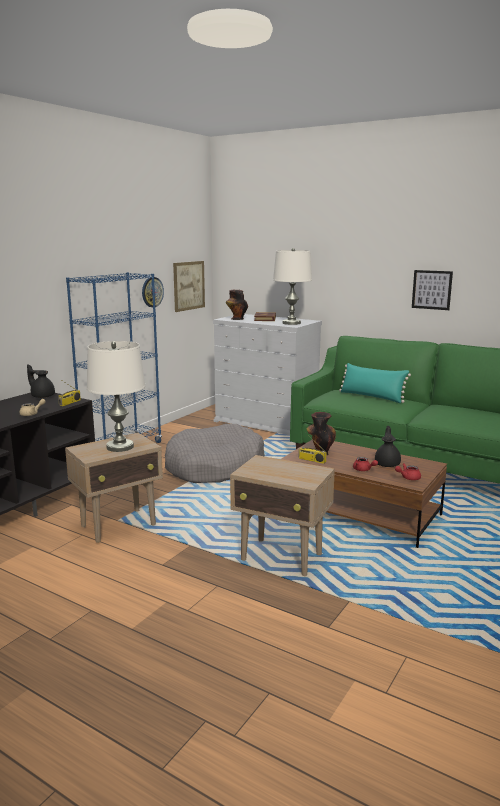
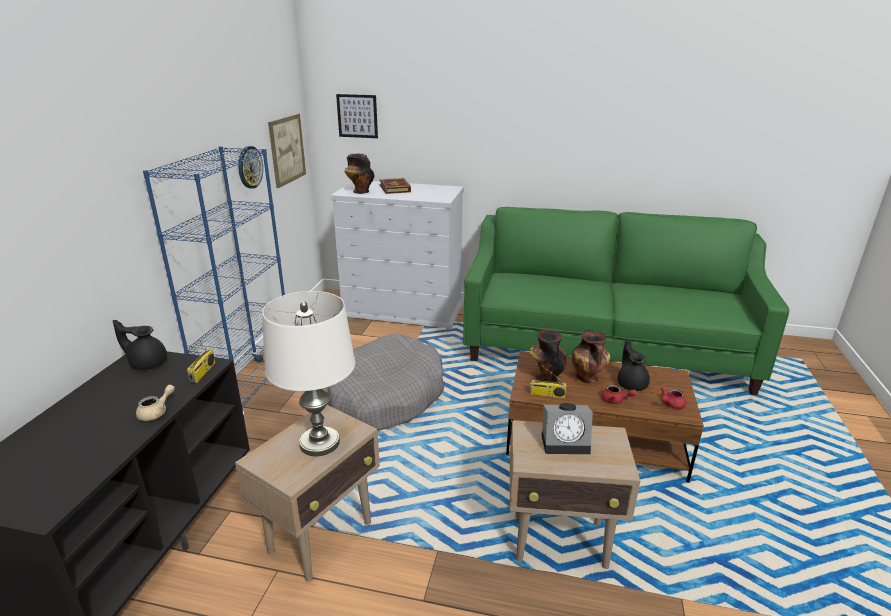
camera: 20 degrees left, 10 degrees up
(282, 468) = (566, 442): none -> alarm clock
(291, 323) = (435, 194): white table lamp -> none
(354, 456) = (587, 378): none -> vase
(372, 396) = (551, 281): turquoise pillow -> none
(431, 290) = (600, 147): picture -> picture (357, 116)

